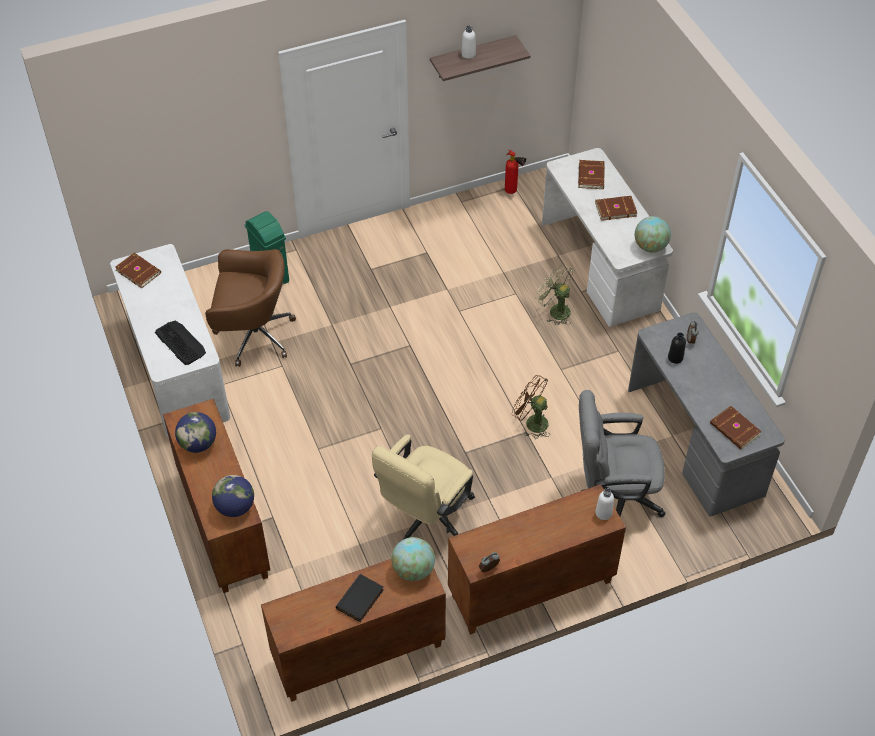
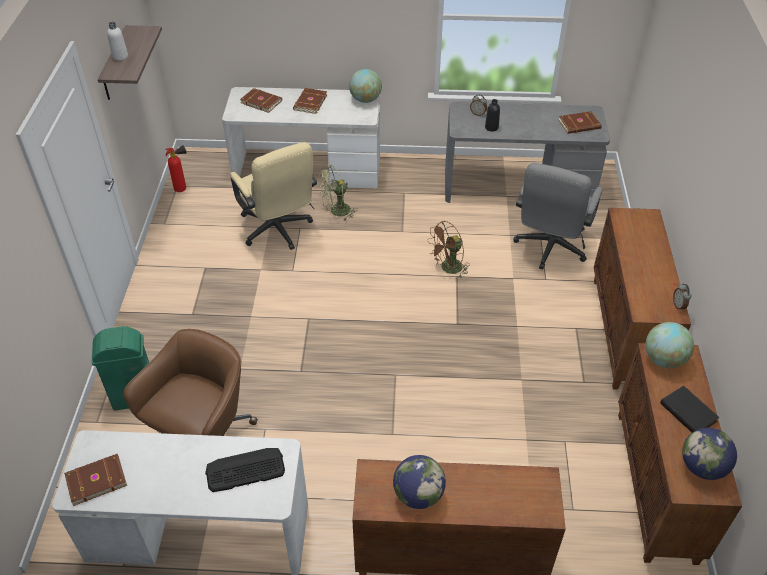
camera: 65 degrees left, 5 degrees down
(235, 507) = (528, 486): globe -> globe (702, 467)
(425, 517) = (517, 377): beige office chair -> beige office chair (278, 231)
(603, 513) = (640, 216): white bottle -> none

